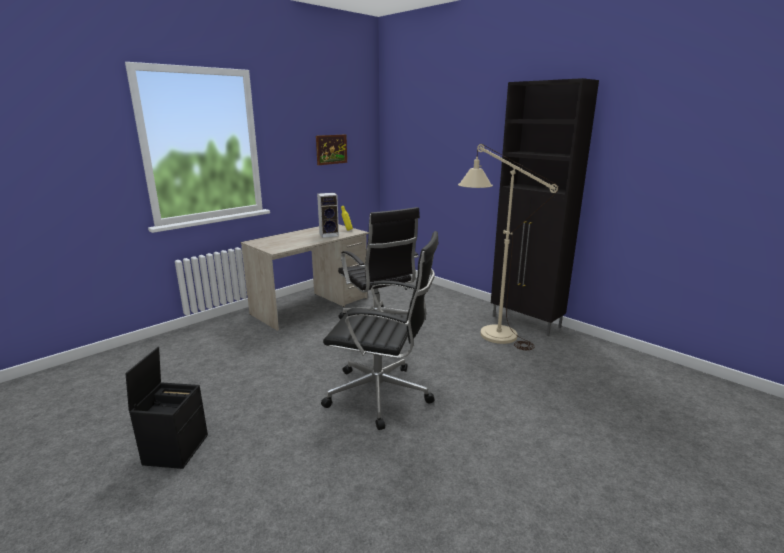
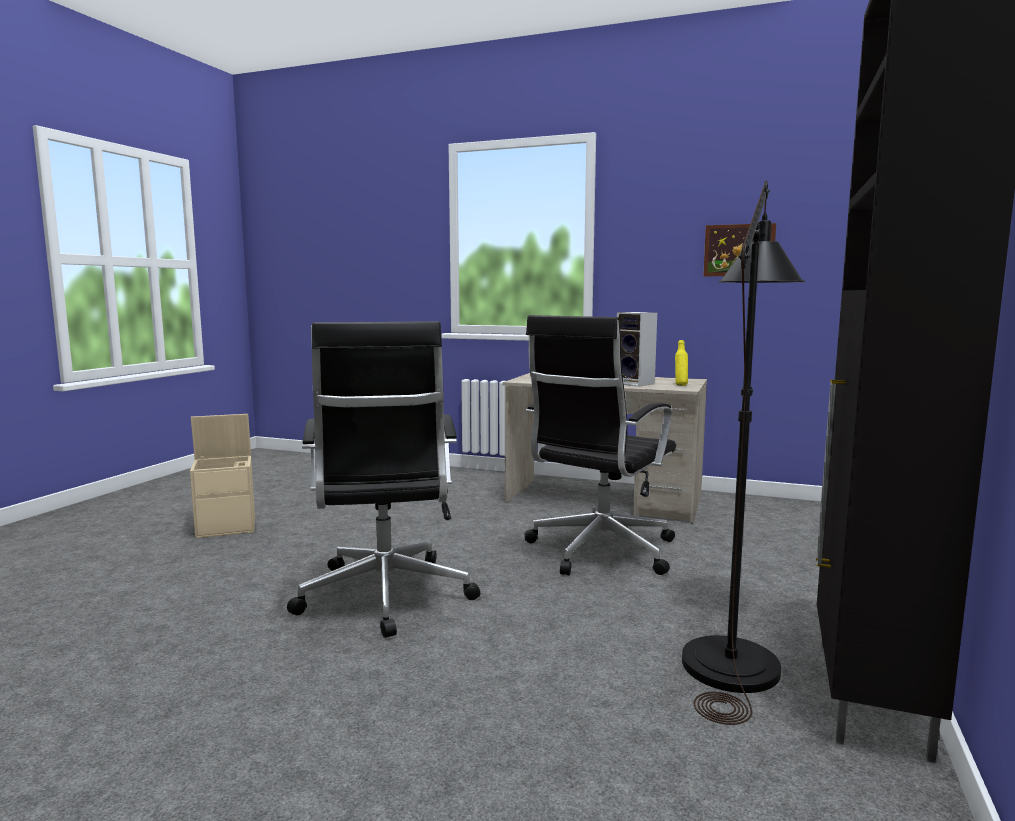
camera: 65 degrees right, 10 degrees down
(176, 448) = (228, 527): black storage box -> beige storage box
(489, 331) = (733, 653): beige floor lamp -> black floor lamp

